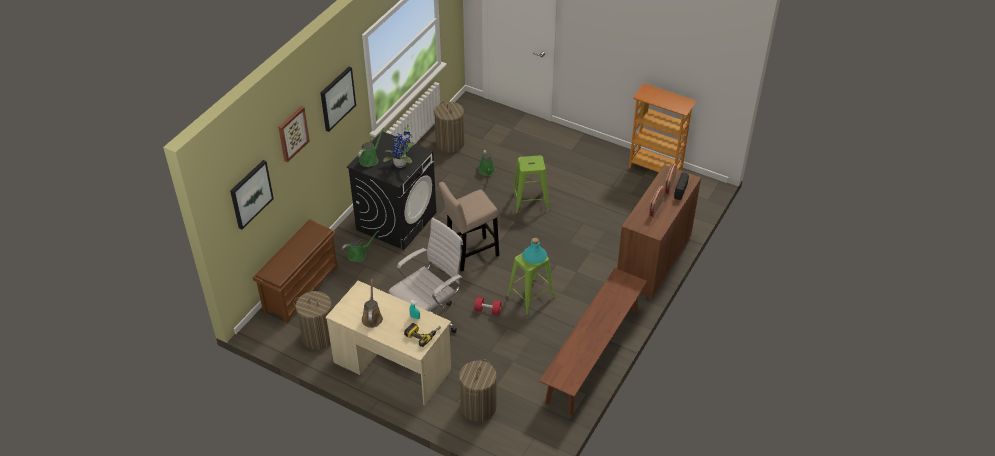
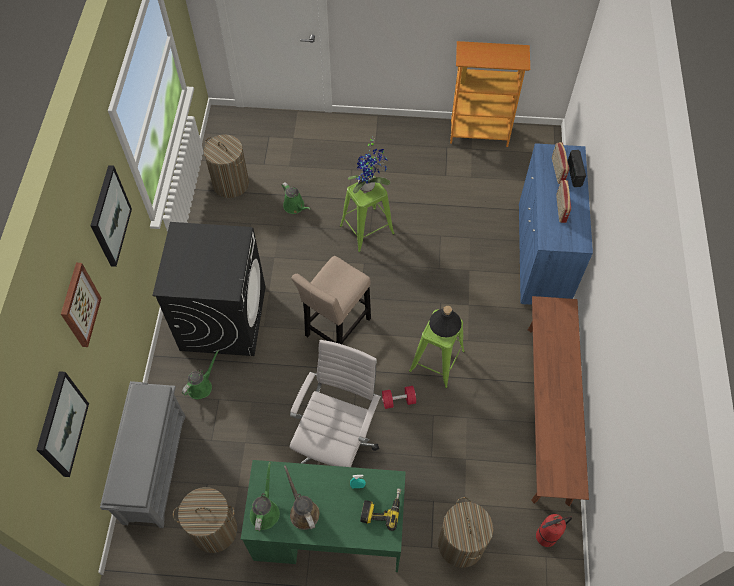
camera: 25 degrees left, 15 degrees up
(301, 288) = (154, 467): brown shoe rack -> grey shoe rack
(370, 159) = (178, 272): green watering can -> green watering can (265, 511)
(392, 366) = (328, 532): beige desk -> green desk
(402, 164) = (224, 264): potted plant -> potted plant (368, 186)
(534, 256) = (444, 324): turquoise bottle -> black bottle
(541, 426) = (546, 537): none -> fire extinguisher
(653, 260) = (542, 254): brown cabinet -> blue cabinet

